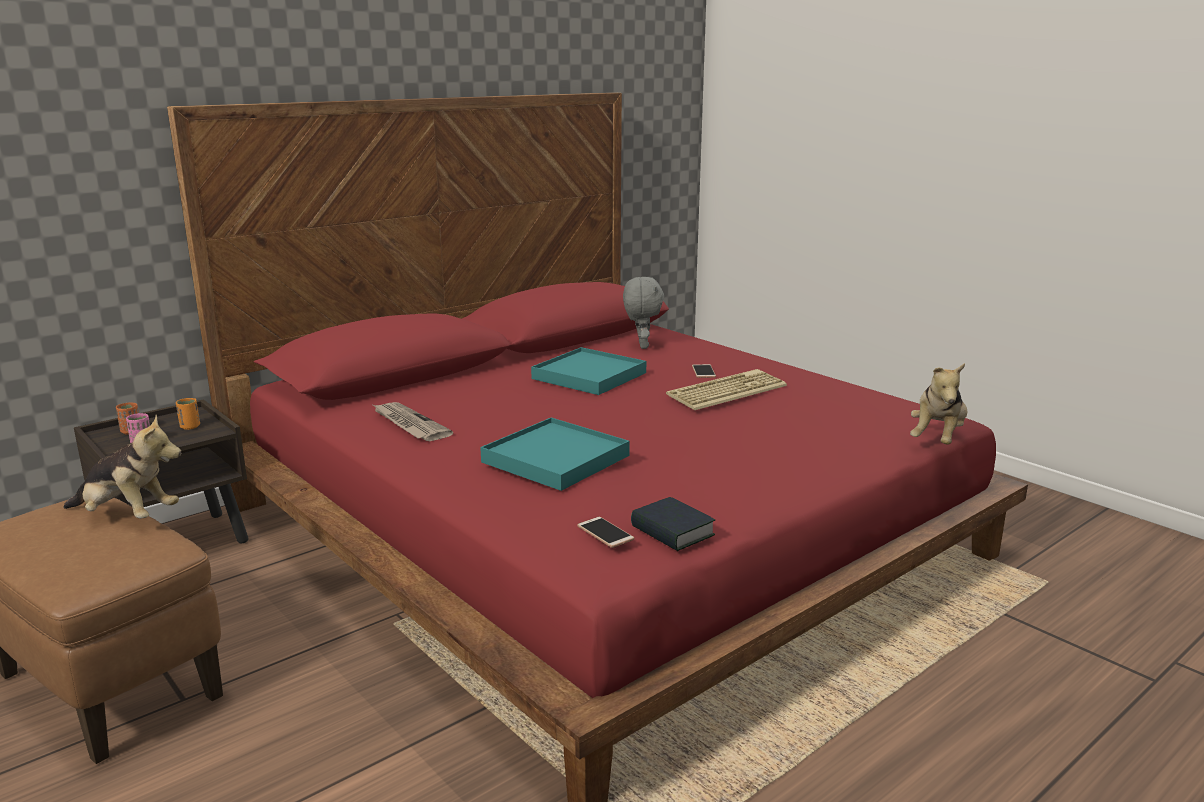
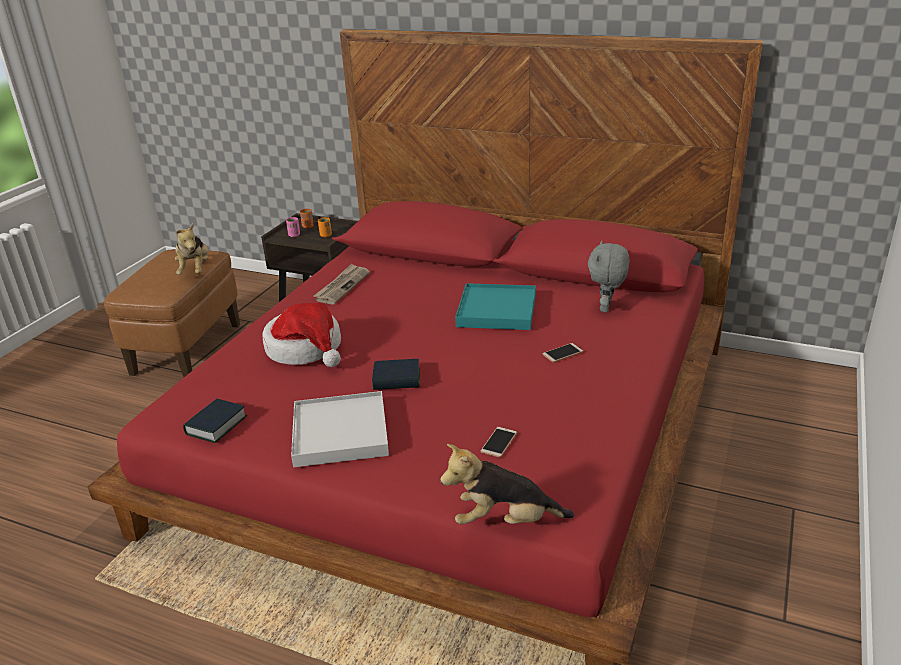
camera: 65 degrees right, 10 degrees up
(555, 459) = (306, 349): turquoise tray -> hat
(605, 533) = (198, 401): phone -> phone (499, 442)
(641, 346) = (606, 308): grey plush toy -> grey plush toy turned 135 degrees clockwise
(671, 435) = (396, 379): none -> book
(726, 390) = (521, 376): keyboard -> none
(751, 473) = (340, 432): none -> white tray

